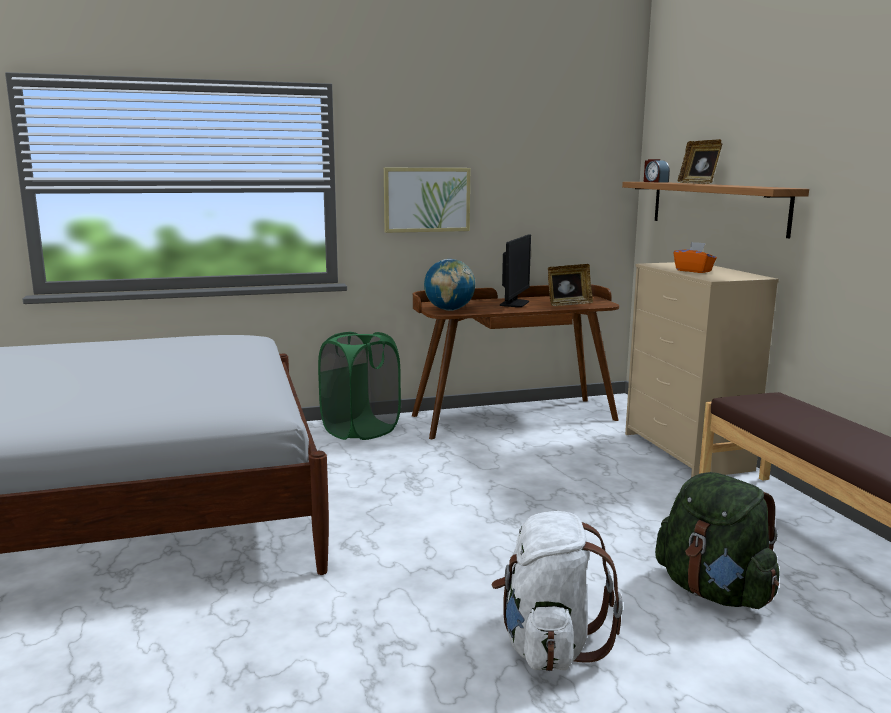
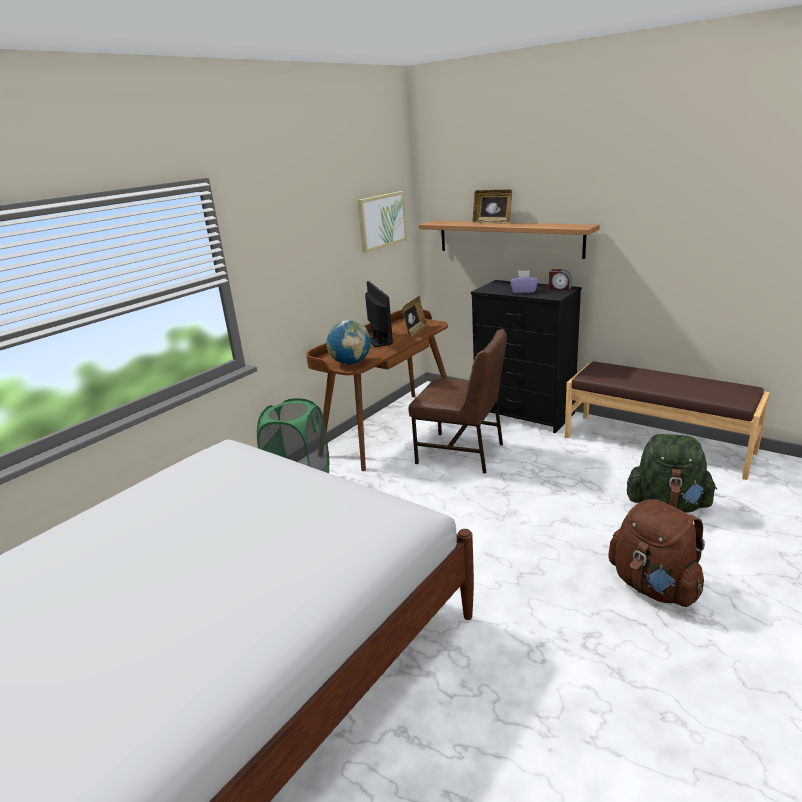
camera: 35 degrees left, 10 degrees up
(426, 199) = (295, 271): picture -> picture (381, 221)
(548, 645) = (653, 586): white backpack -> brown backpack
(549, 459) = (462, 453): none -> brown chair
(655, 182) = (447, 222): alarm clock -> alarm clock (559, 288)
(687, 452) = (525, 414): beige dresser -> black dresser
(693, 271) = (523, 291): orange tissue box -> purple tissue box

